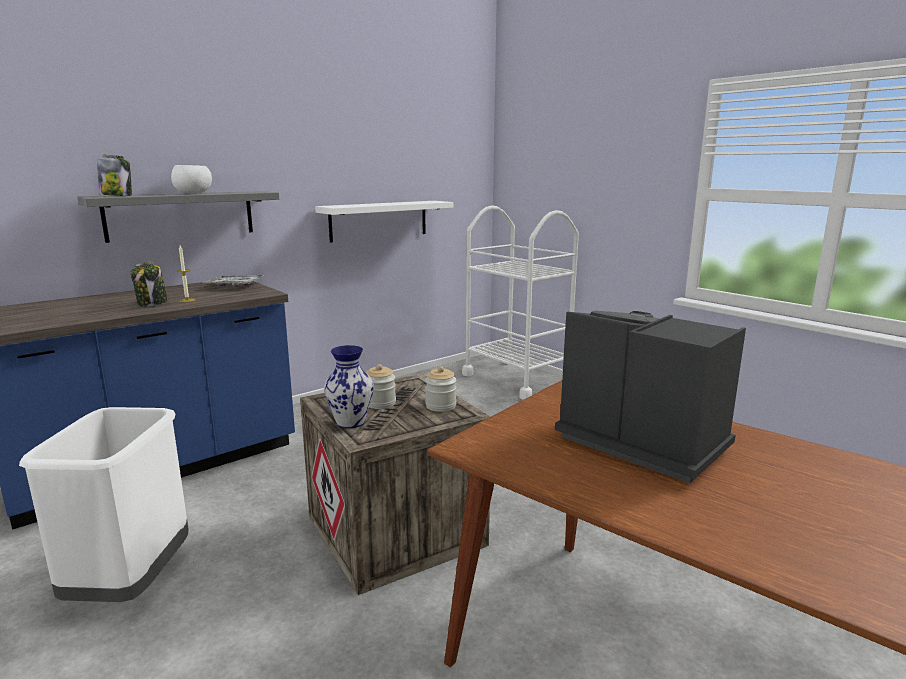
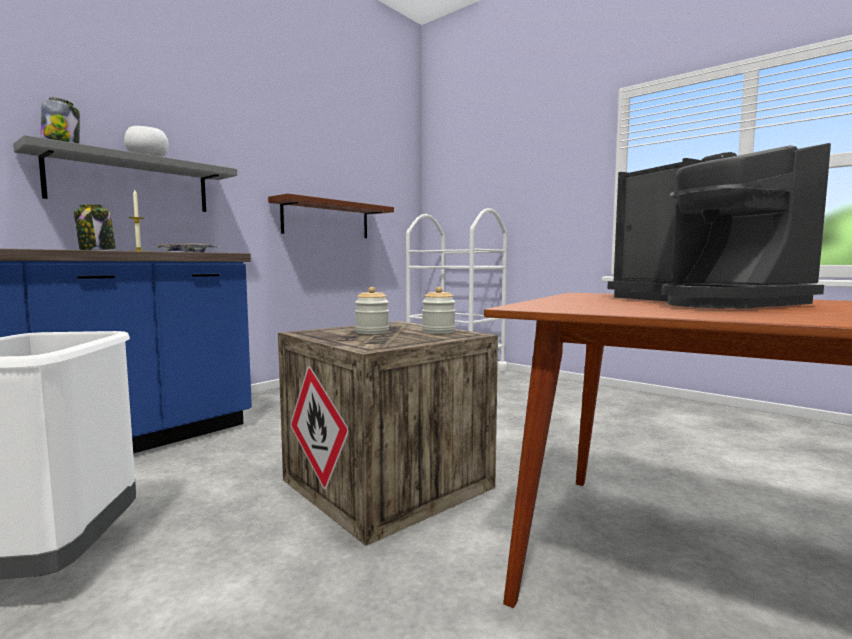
camera: 10 degrees left, 10 degrees down
(350, 422) = (347, 340): vase -> none
(379, 220) = (326, 219): white shelf -> brown shelf
(640, 441) = (705, 302): coffee machine -> coffee machine turned 150 degrees counterclockwise

